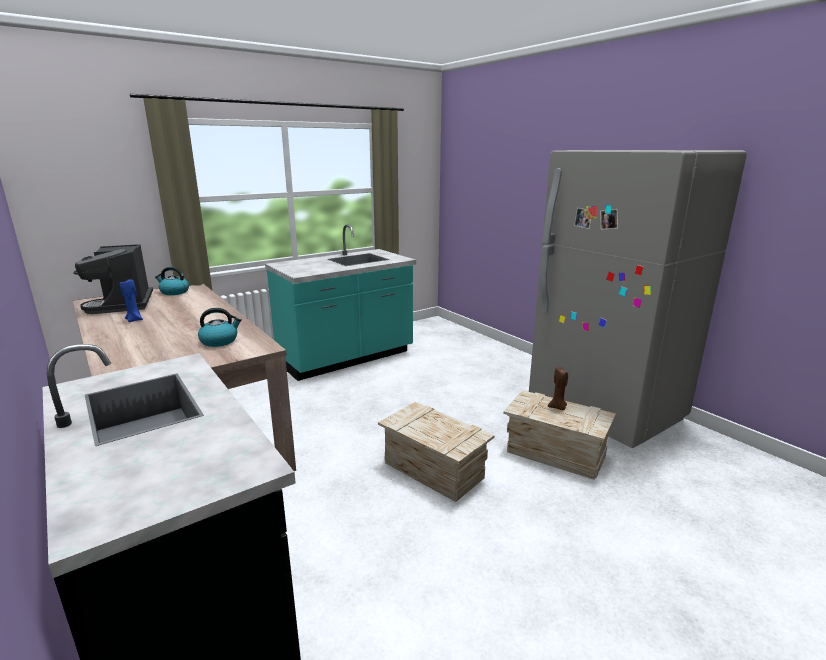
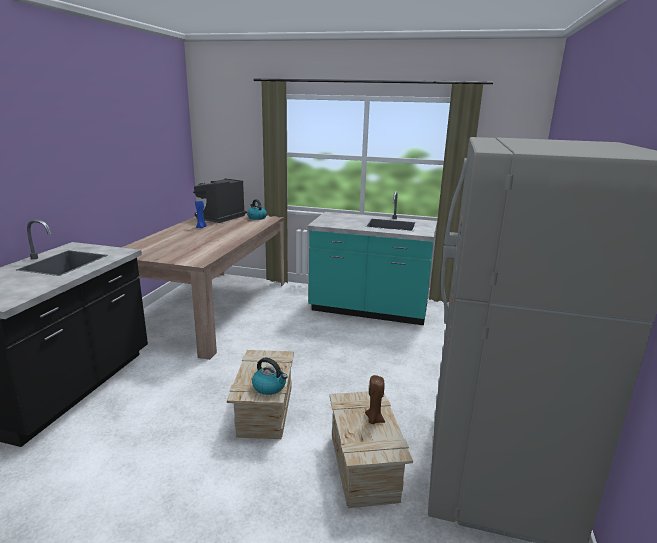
camera: 50 degrees right, 0 degrees up
(220, 341) = (195, 251): kettle -> kettle (270, 387)

